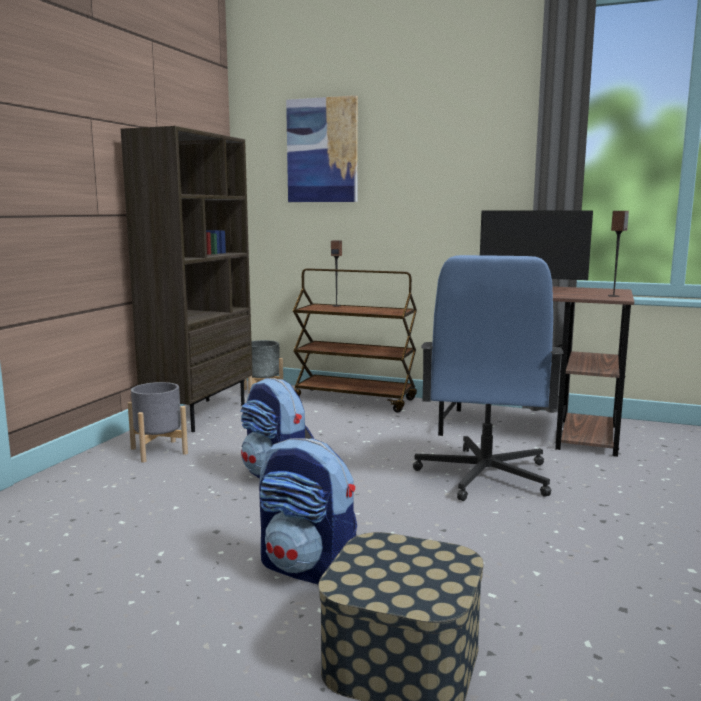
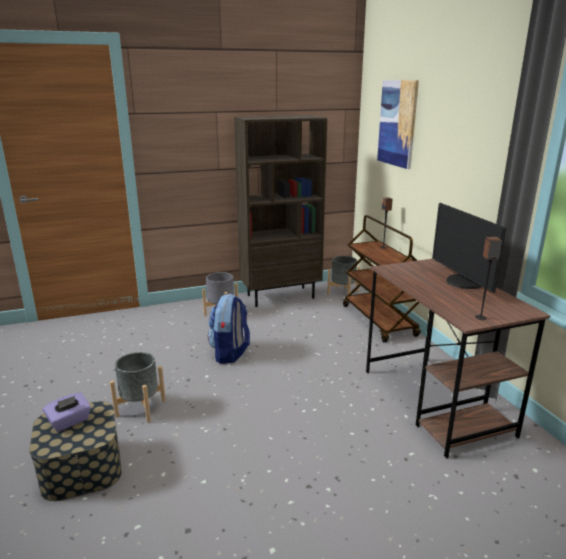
camera: 50 degrees right, 10 degrees up
(308, 569) = (141, 408): backpack -> grey planter
(381, 571) = (69, 422): none -> purple tissue box
(484, 476) = (321, 413): blue office chair -> none

